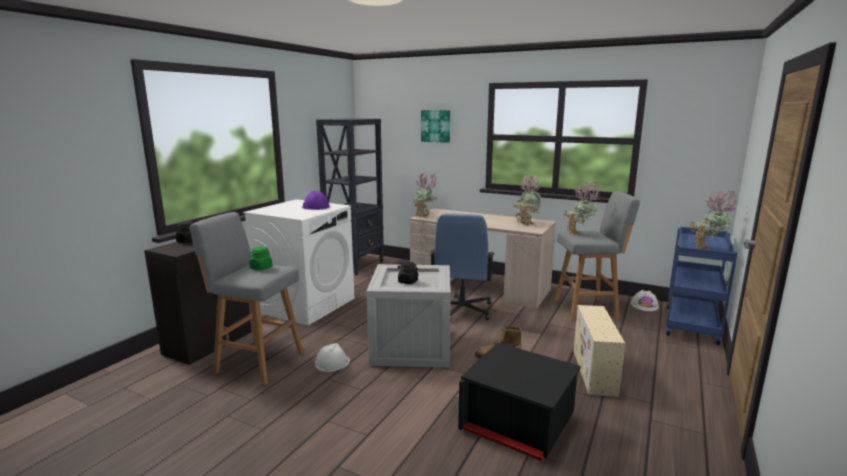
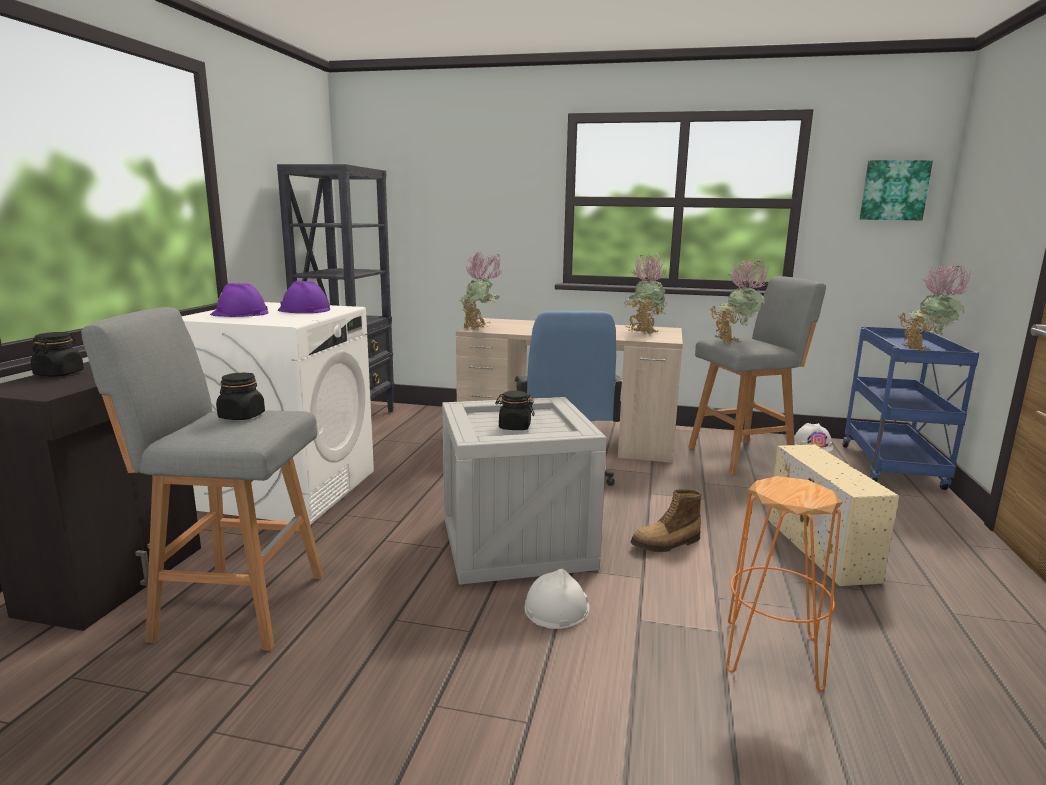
camera: 15 degrees left, 0 degrees up
(261, 268) = (241, 416): green jar -> black jar
(281, 208) = (239, 313): none -> purple hard hat
(332, 363) = (388, 587): white hard hat -> white hard hat (556, 608)
(436, 126) = (479, 184): picture -> picture (894, 190)
(517, 424) = (772, 655): black storage box -> orange stool

